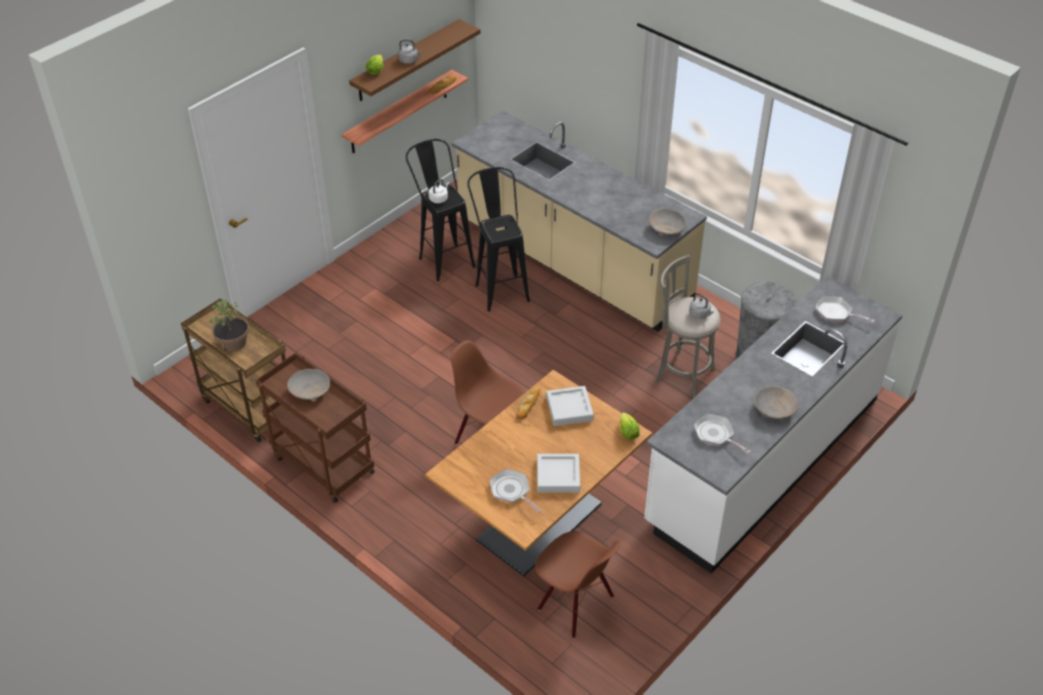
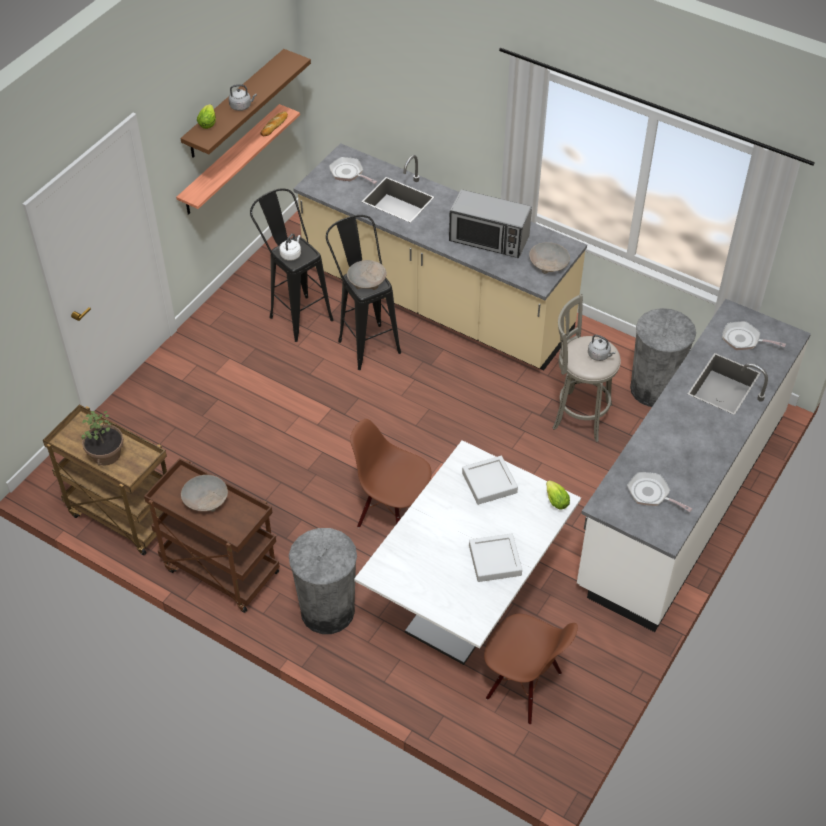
camera: 10 degrees left, 5 degrees up
(410, 512) = (327, 610): none -> grey trash can
(512, 491) = (451, 584): frying pan -> frying pan (348, 173)
(528, 404) = (445, 483): bread -> none
(539, 522) = (466, 602): brown dining table -> white dining table
(617, 202) = (489, 239): none -> microwave
(774, 409) = (703, 457): beige bowl -> beige bowl (366, 281)

